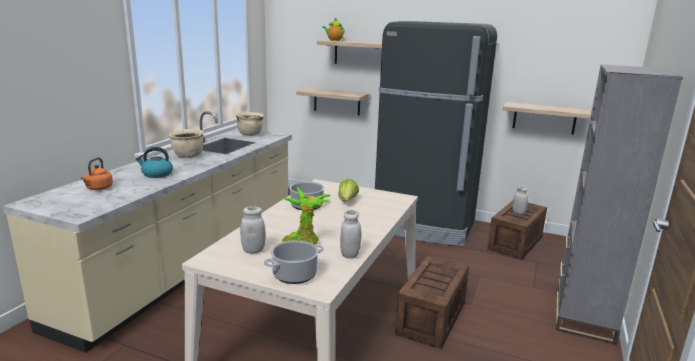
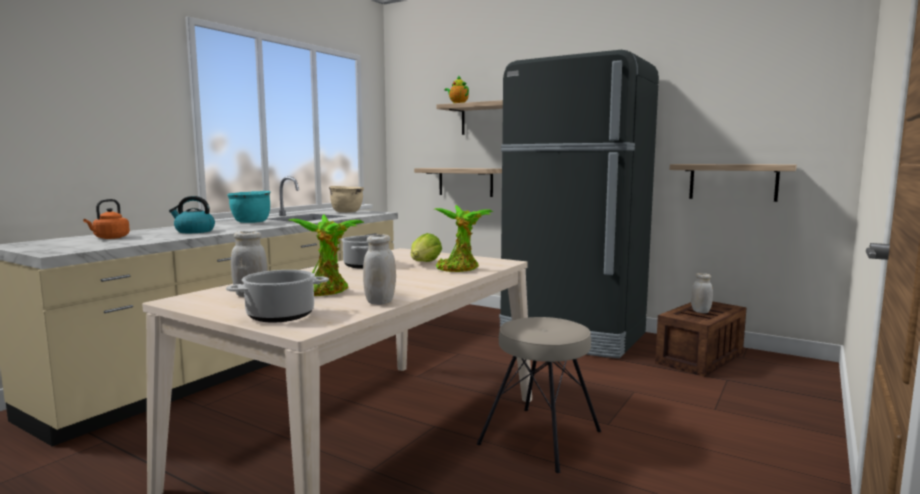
camera: 10 degrees right, 10 degrees down
(188, 156) = (251, 222): beige cooking pot -> turquoise cooking pot
(377, 209) = (460, 269): none -> potted plant
(431, 319) = (541, 438): crate -> beige stool
(583, 316) = (791, 449): grey bookcase -> none

